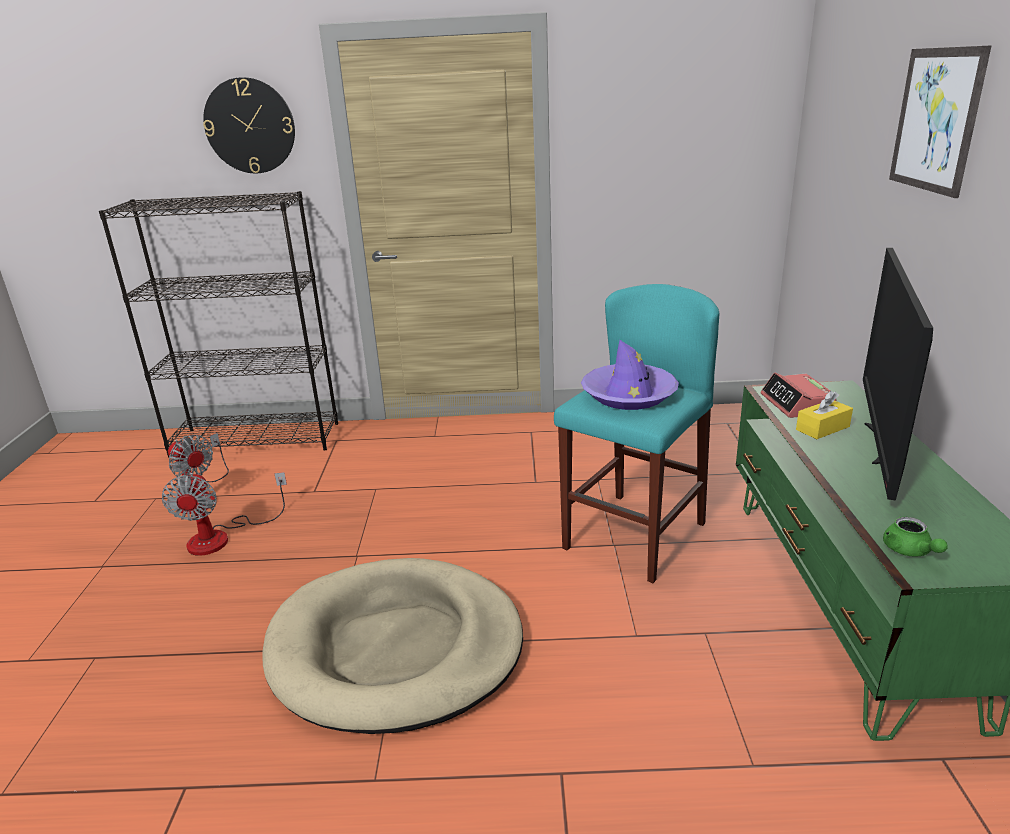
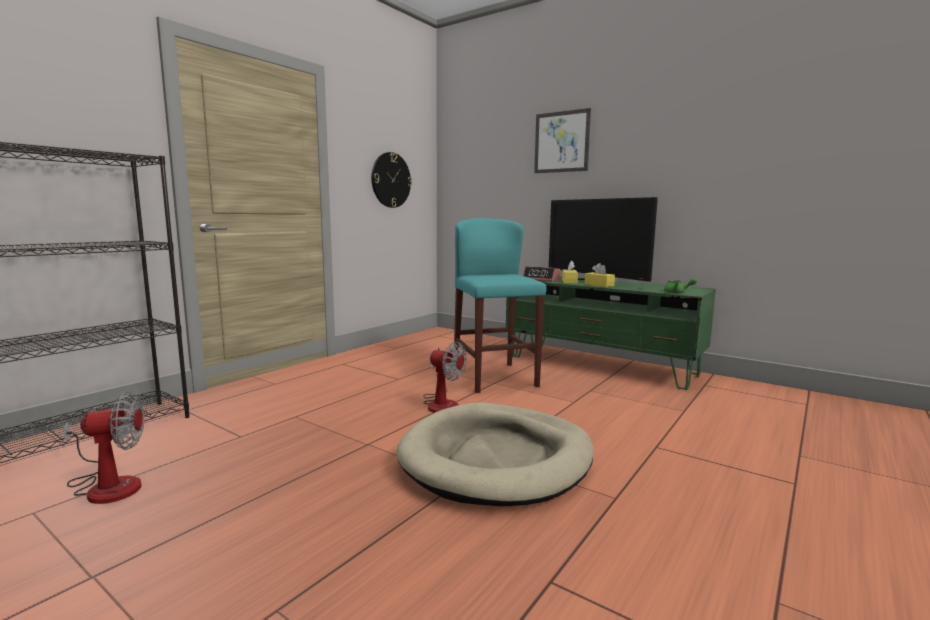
camera: 55 degrees left, 15 degrees down
(222, 537) = (212, 490): fan -> fan (441, 403)
(250, 126) = (74, 87): wall clock -> wall clock (391, 180)
(629, 395) = (497, 276): purple hat -> none
(839, 460) = (599, 285): none -> yellow tissue box

